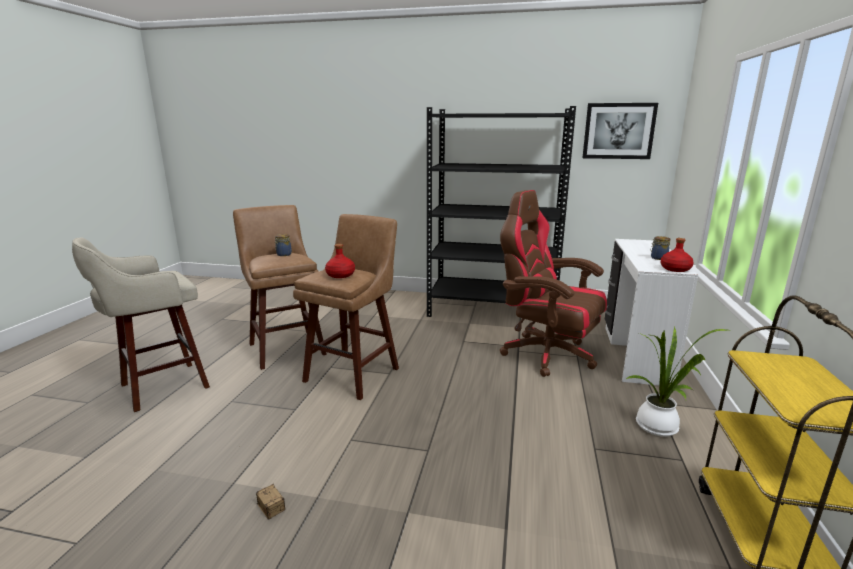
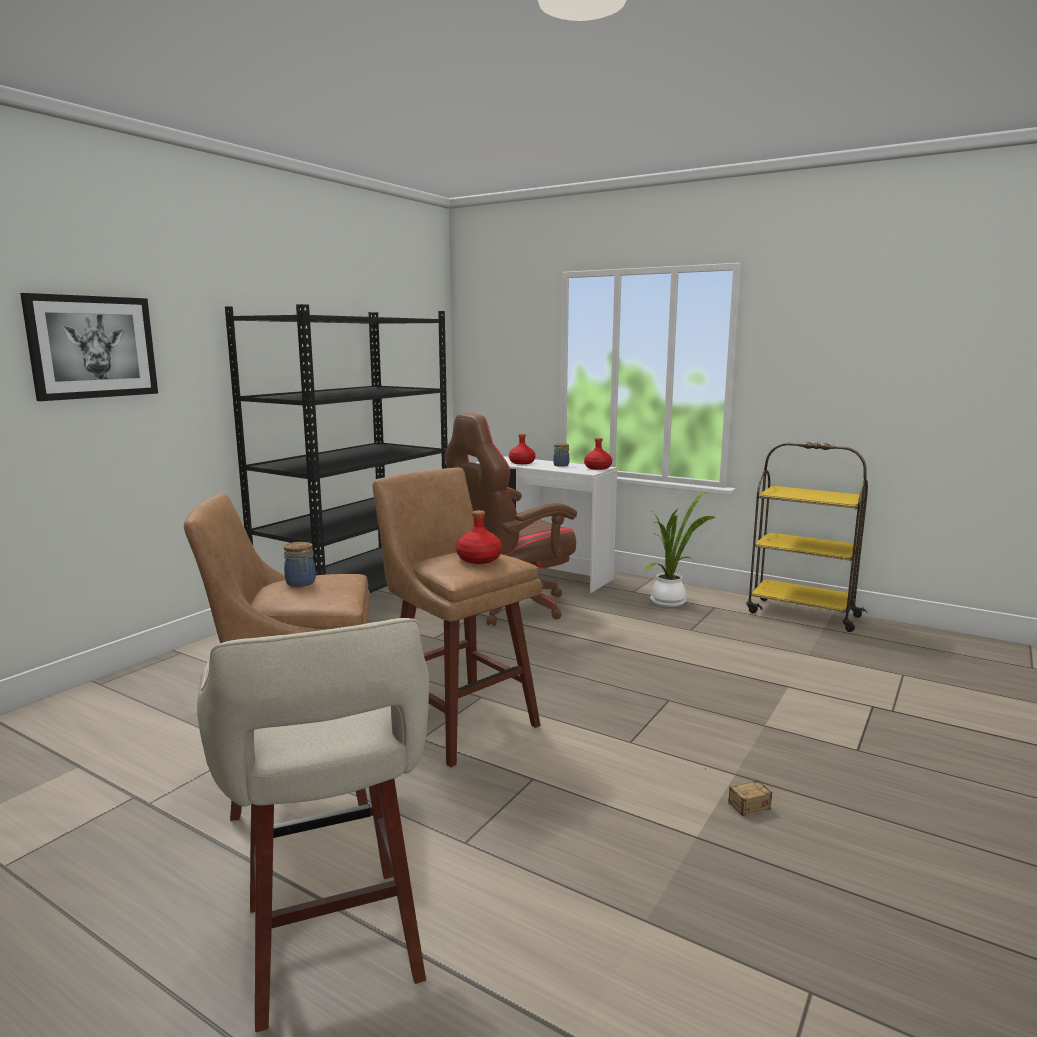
camera: 70 degrees left, 5 degrees down
(618, 131) = (410, 341): picture -> picture (92, 347)
(642, 248) = (521, 463): none -> red bottle

